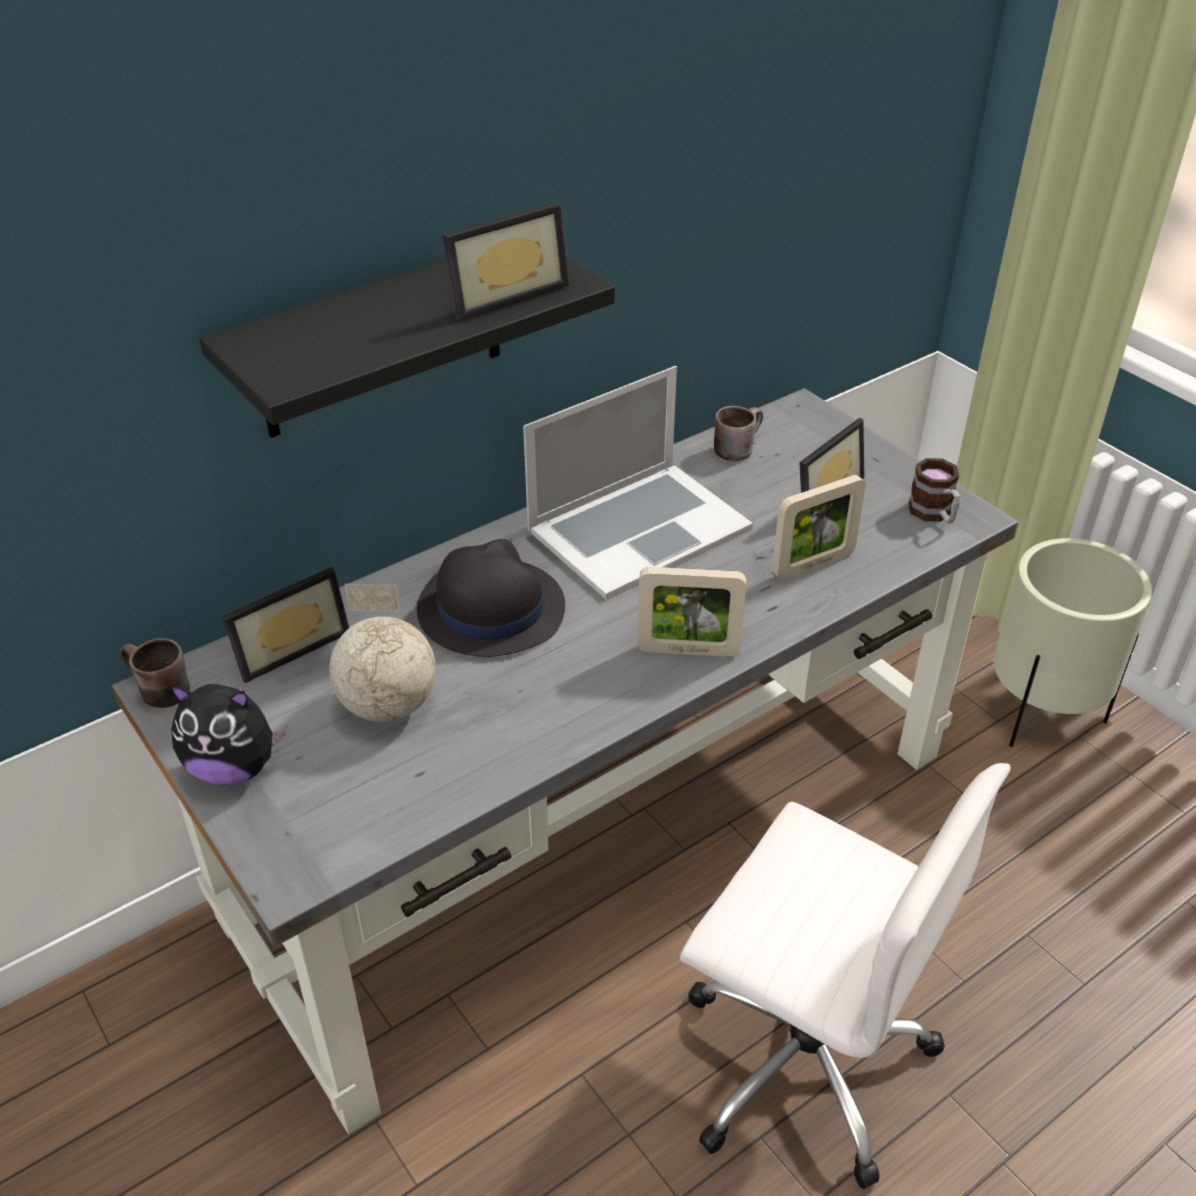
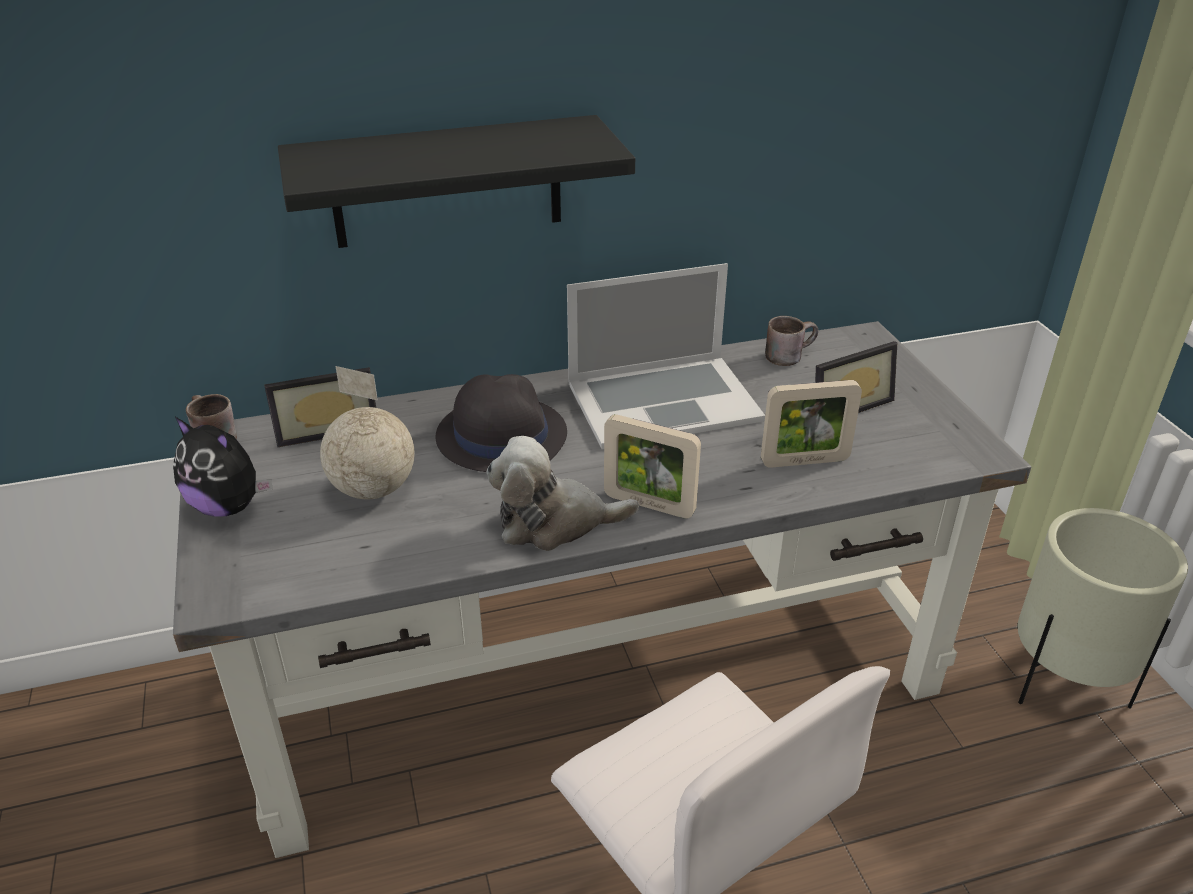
camera: 20 degrees right, 5 degrees down
(503, 294) = (535, 149): picture frame -> none
(604, 694) = (554, 522): none -> plush toy
(934, 514) = (947, 444): mug -> none

